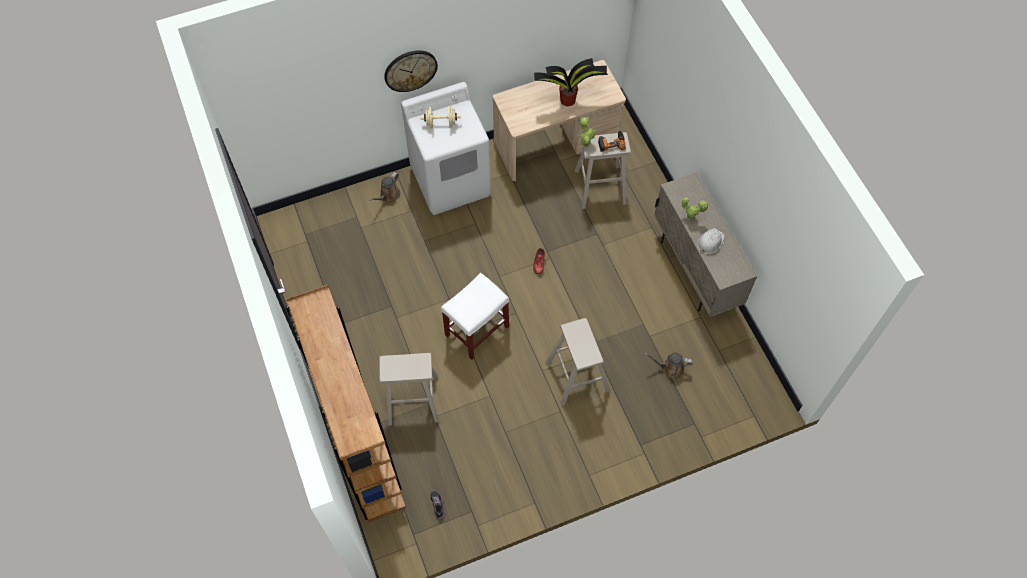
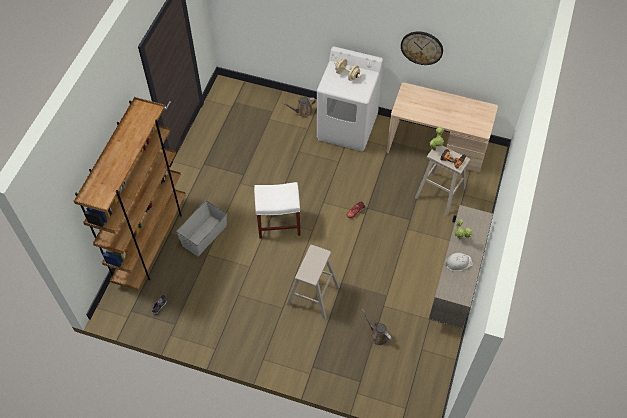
camera: 40 degrees right, 5 degrees down
(410, 70) = (345, 25): wall clock -> wall clock (422, 47)
(412, 399) = (204, 235): beige stool -> grey storage box
(568, 100) = (449, 115): potted plant -> none

